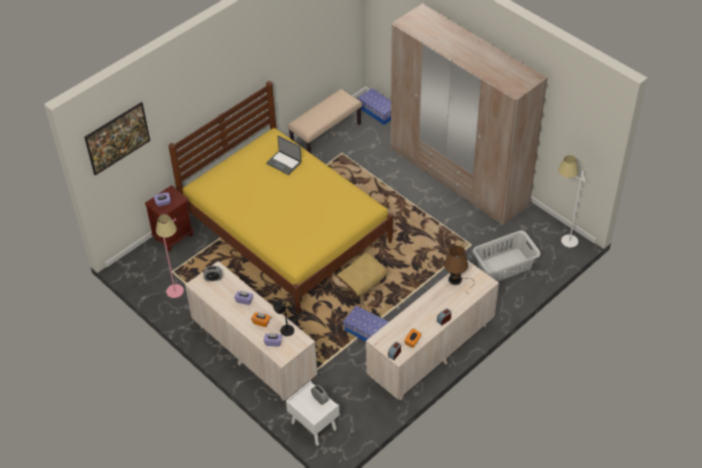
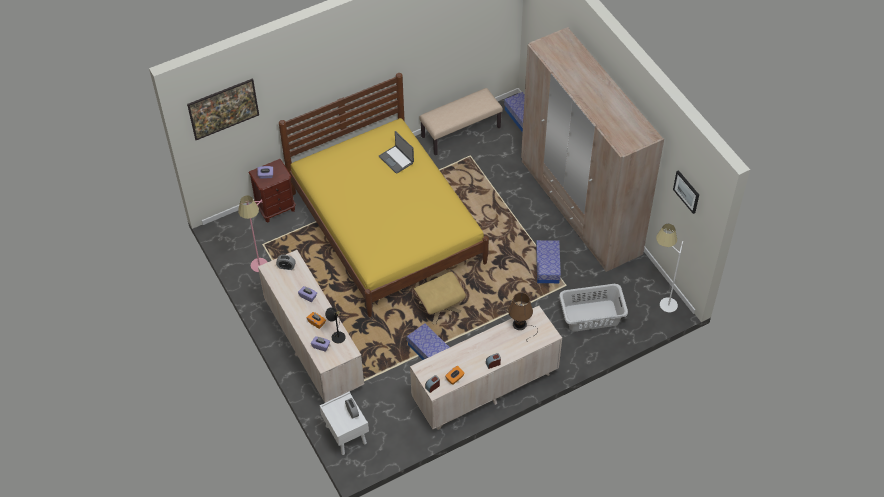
camera: 15 degrees right, 5 degrees up
(448, 232) = (547, 267): none -> storage box
(578, 122) = (686, 191): none -> picture

